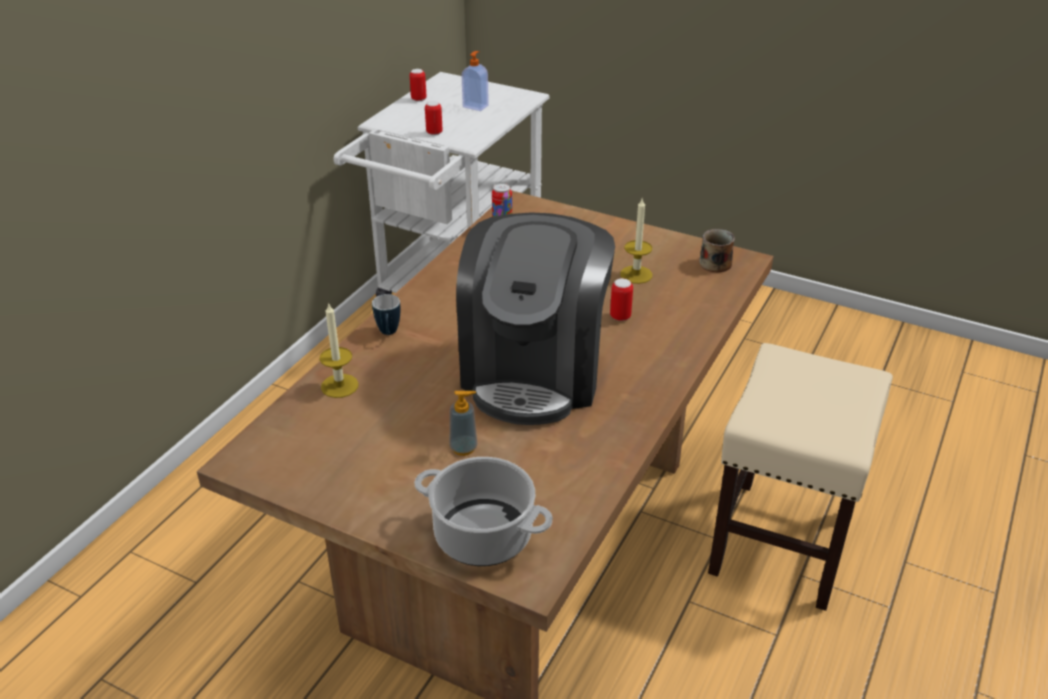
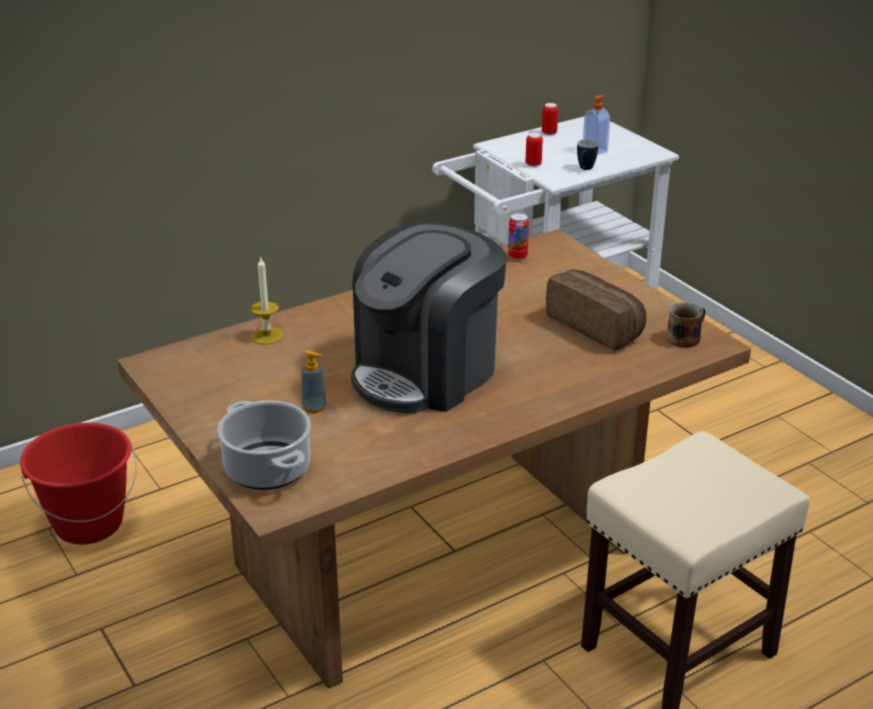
camera: 30 degrees right, 5 degrees down
(145, 654) = (88, 524): none -> red bucket
(388, 334) = (340, 310): mug -> mug (585, 169)
(620, 317) = (545, 354): can -> none
(636, 274) = (597, 326): candle -> bread

